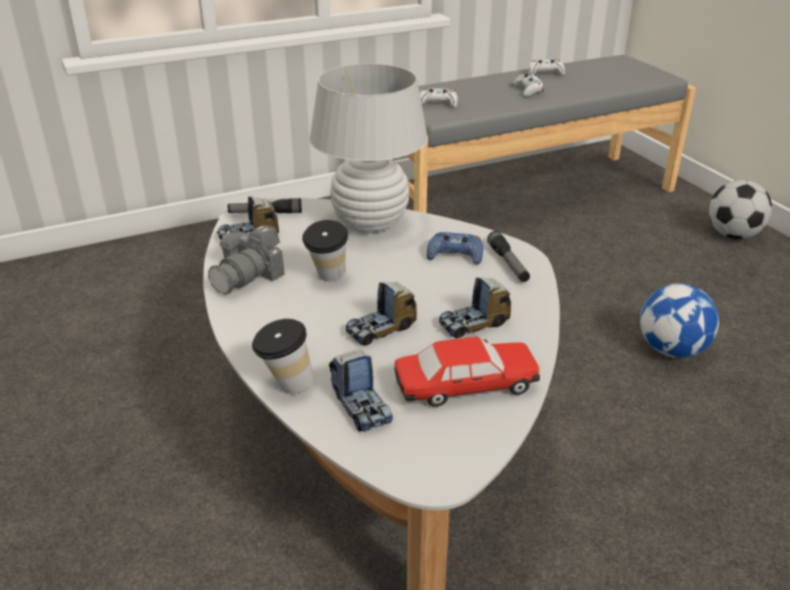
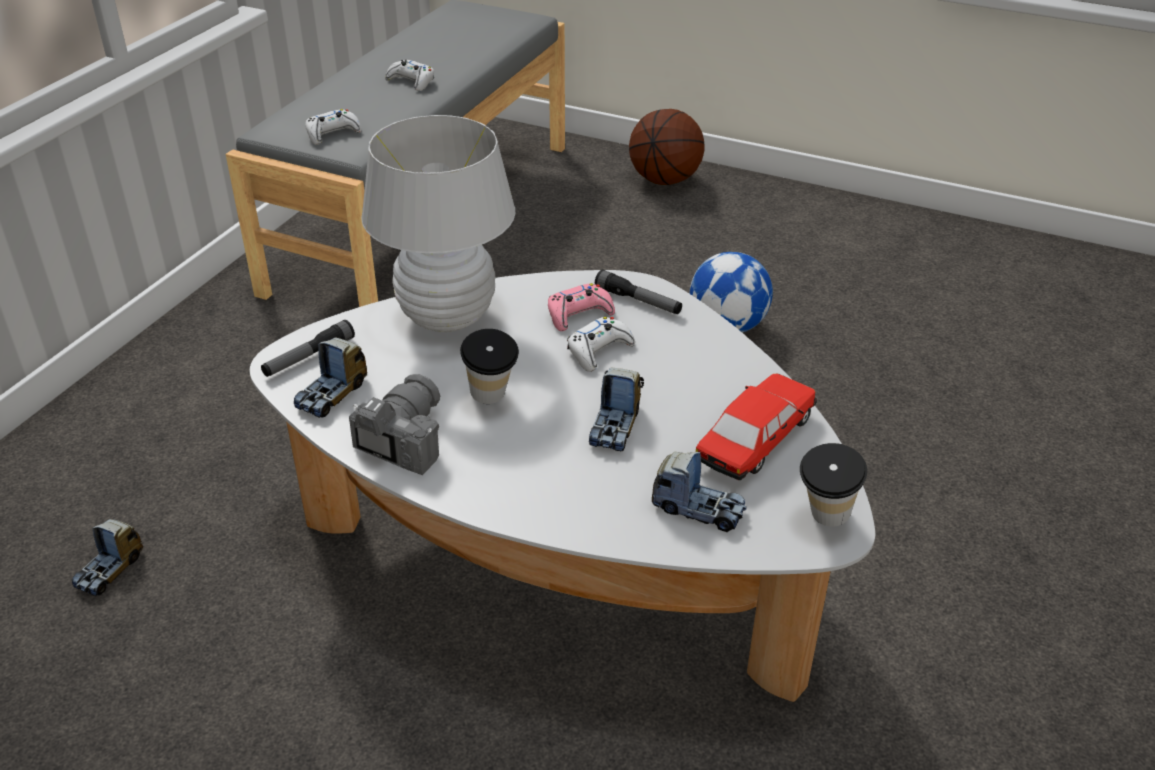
camera: 40 degrees left, 5 degrees up
(248, 276) = (401, 440): camera -> camera turned 150 degrees counterclockwise
(285, 387) = (608, 531): cup -> cup (824, 521)
(455, 255) = (579, 314): blue game controller -> pink game controller
(474, 324) = (688, 378): toy truck -> toy truck (110, 570)
(545, 73) = (401, 52): white game controller -> white game controller (599, 351)
(733, 235) = (664, 179): football -> basketball

